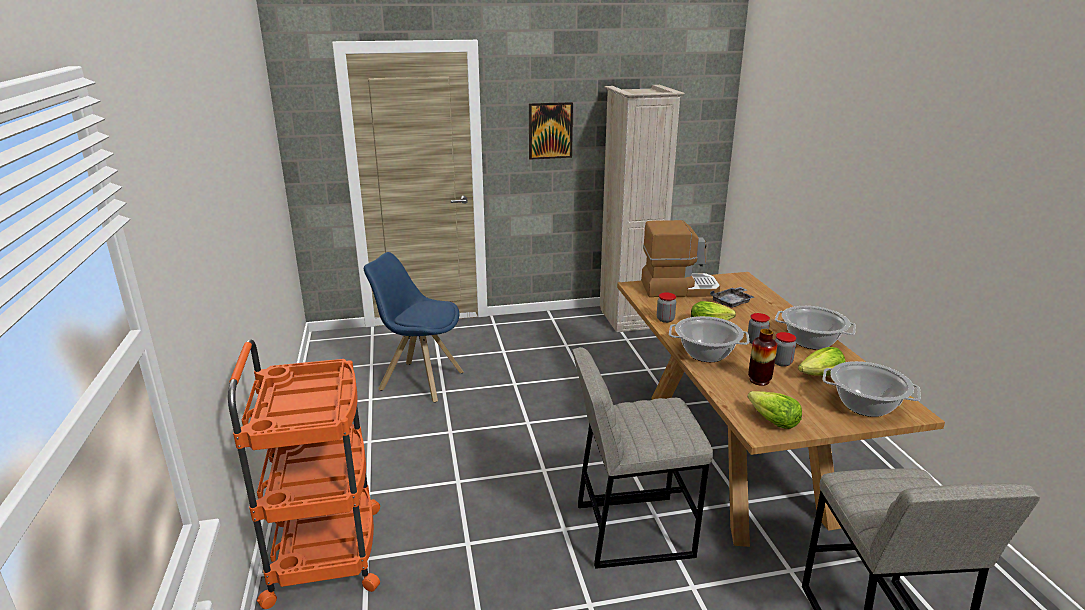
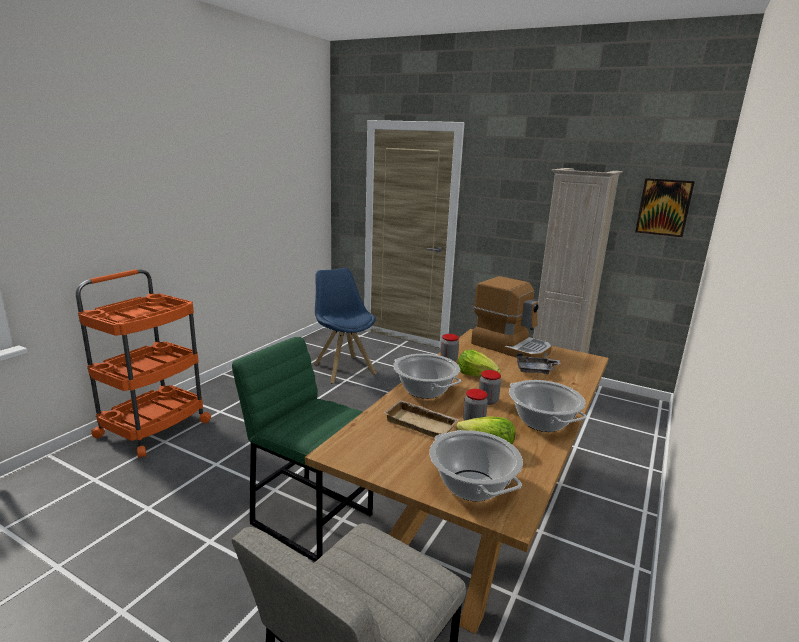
camera: 40 degrees right, 5 degrees down
(550, 130) = (514, 203): picture -> picture (664, 207)
(630, 530) = (309, 517): grey chair -> green chair
(759, 380) = (422, 423): vase -> beige tray
(772, 421) = (362, 451): lettuce -> none

